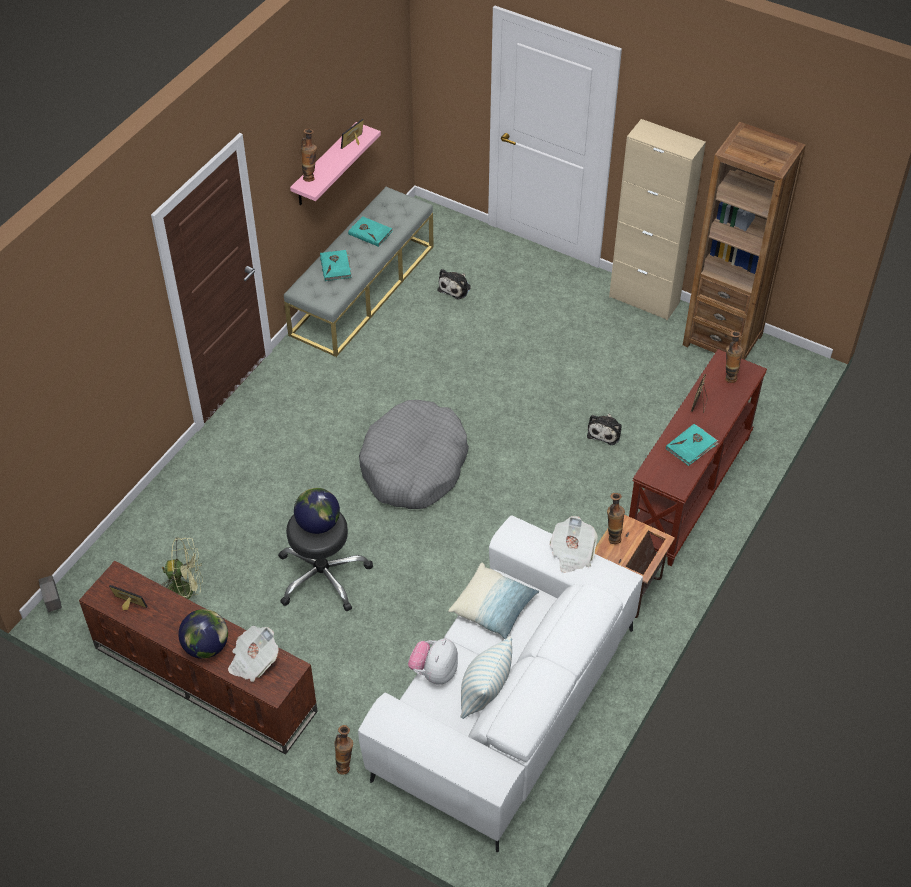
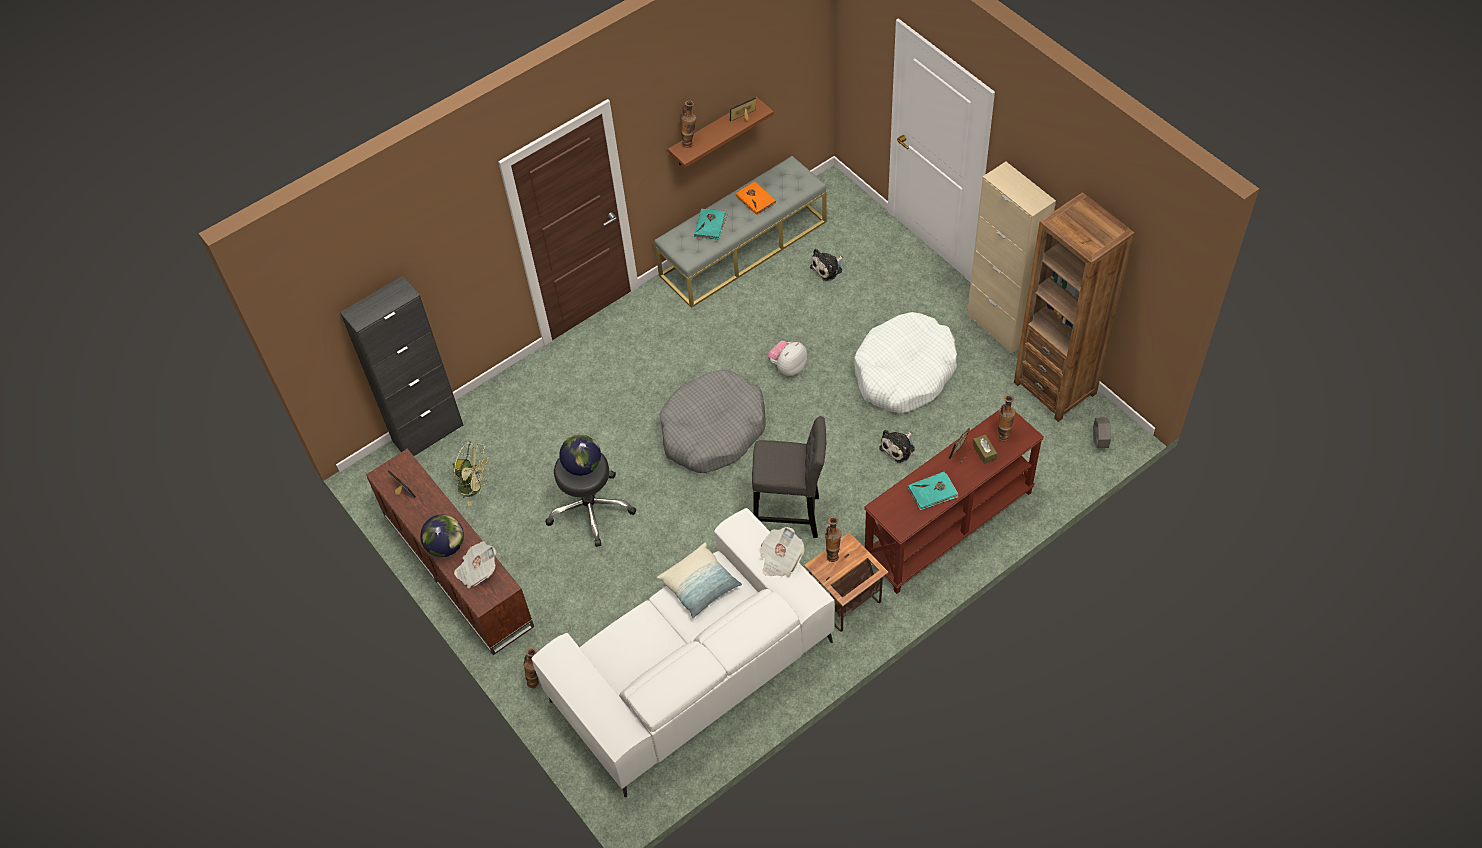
camera: 25 degrees right, 5 degrees up
(54, 604) = (367, 466): grey planter -> grey planter (1099, 441)
(108, 551) = (428, 433): none -> black cabinet
(324, 166) = (713, 133): pink shelf -> brown shelf
(370, 232) = (756, 199): turquoise book -> orange book
(434, 672) = (624, 627): plush toy -> plush toy (788, 367)
(484, 693) = (656, 659): pillow -> none
(532, 524) = (791, 516): none -> grey stool
(576, 362) = (904, 372): none -> white dog bed
(720, 397) = (984, 452): none -> brown tissue box

